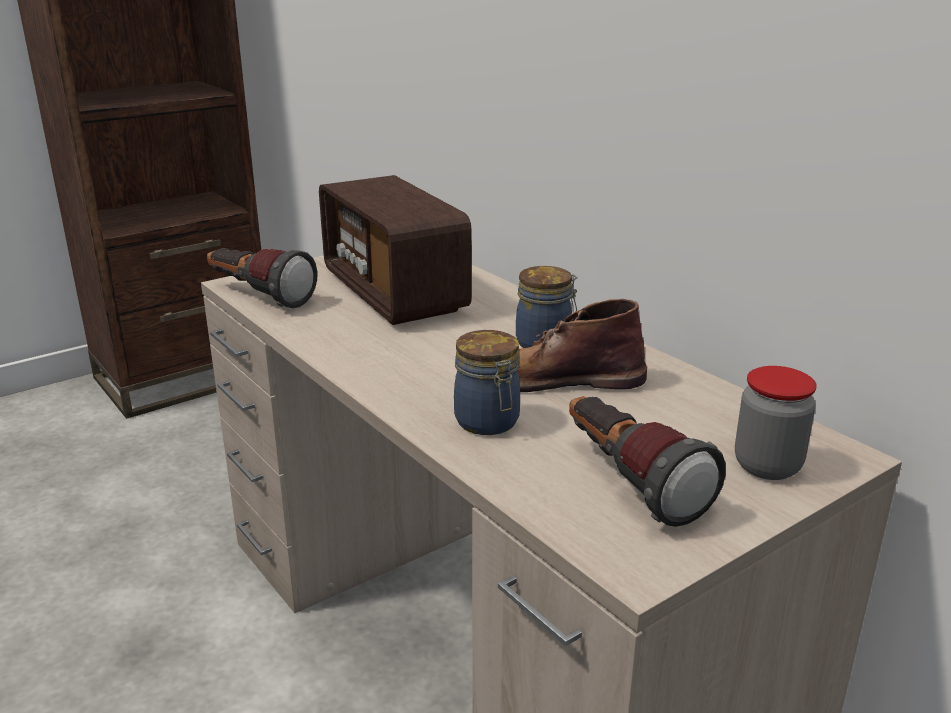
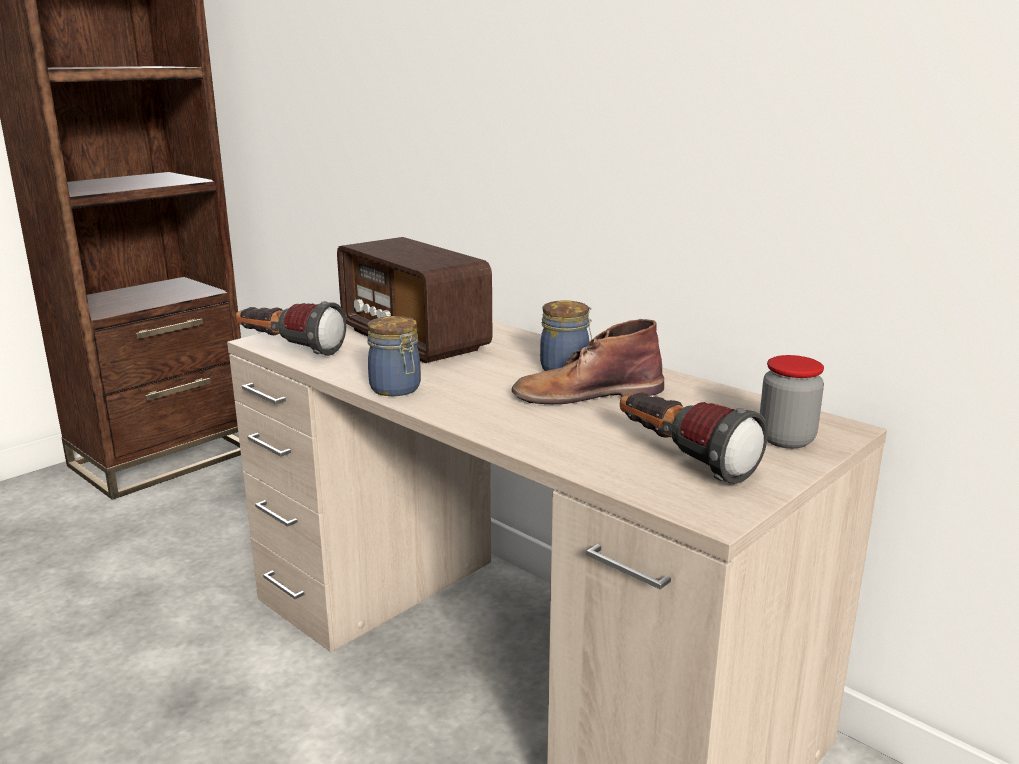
camera: 10 degrees left, 5 degrees down
(488, 423) = (545, 427): jar -> jar (396, 389)

